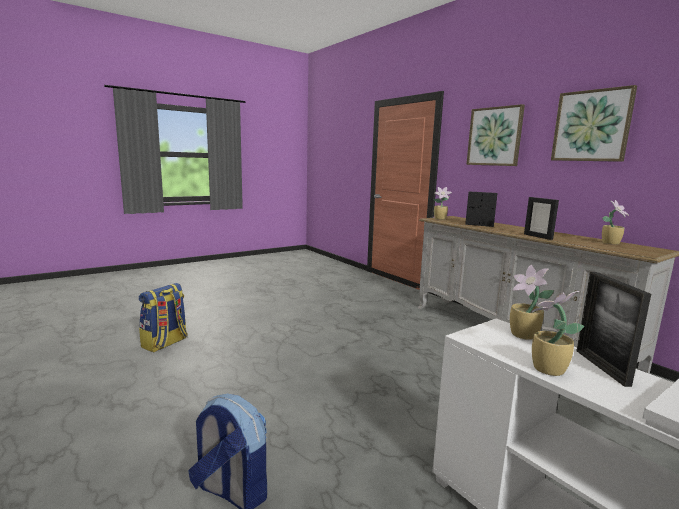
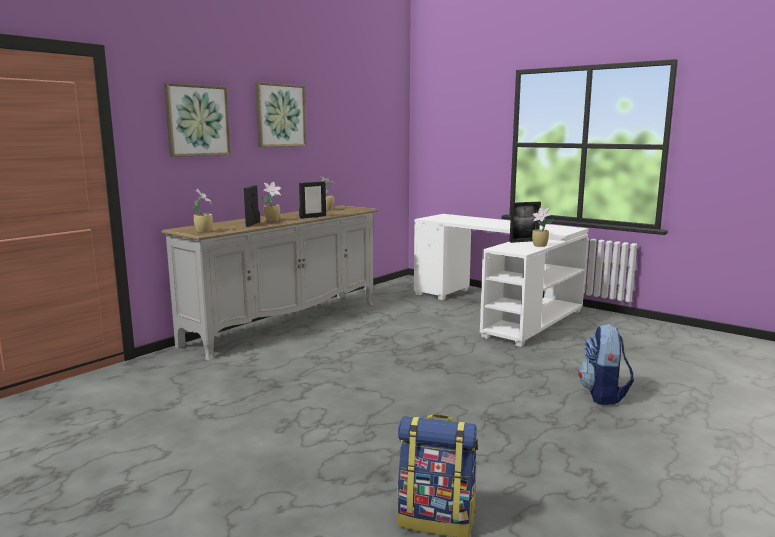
camera: 105 degrees left, 0 degrees up
(524, 336) = (504, 246): potted plant -> potted plant (273, 220)

